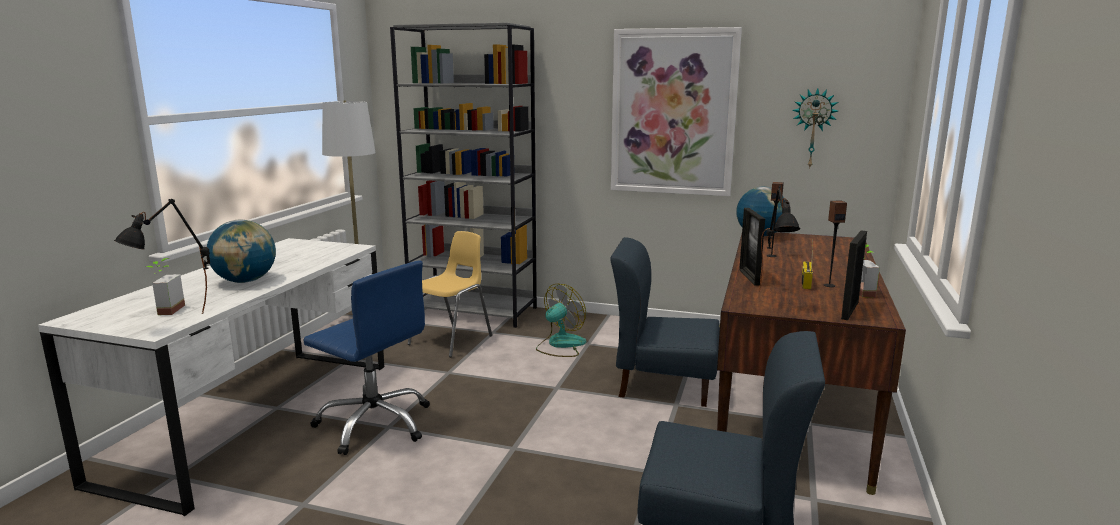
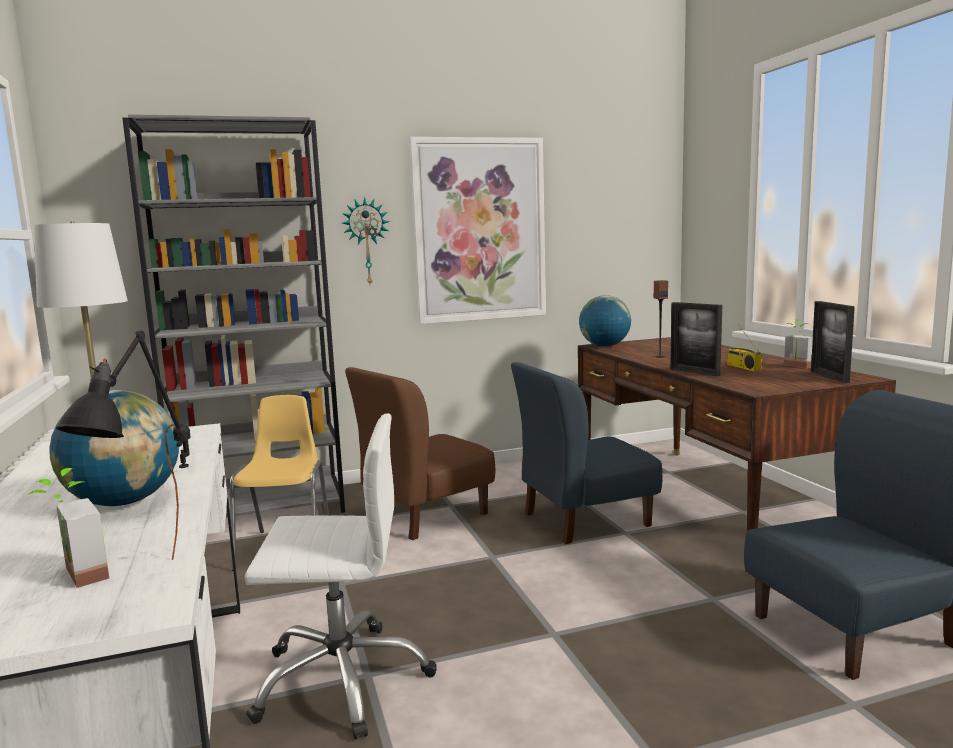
camera: 35 degrees left, 5 degrees down
(375, 423) = (342, 679): blue office chair -> white office chair
(560, 345) = (425, 515): fan -> brown chair
(773, 299) = (762, 382): black table lamp -> none
(813, 128) = (611, 239): wall clock -> wall clock (366, 242)
(829, 285) = (763, 366): speaker -> none

